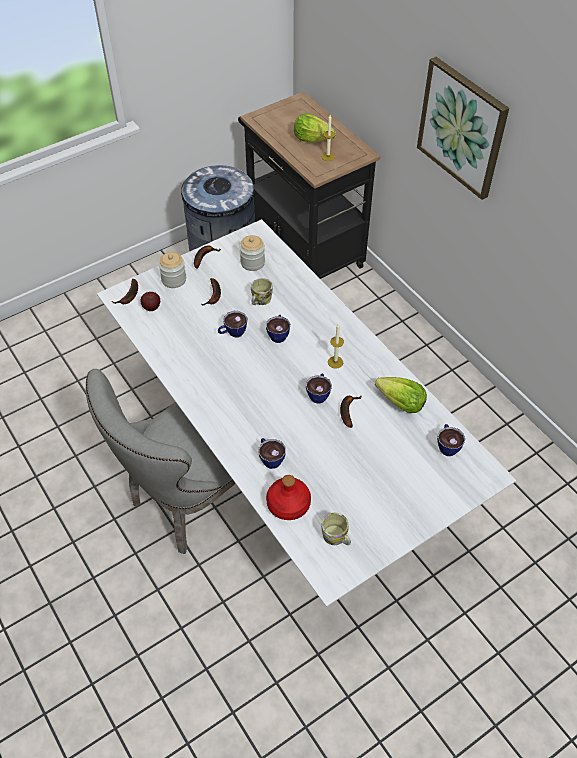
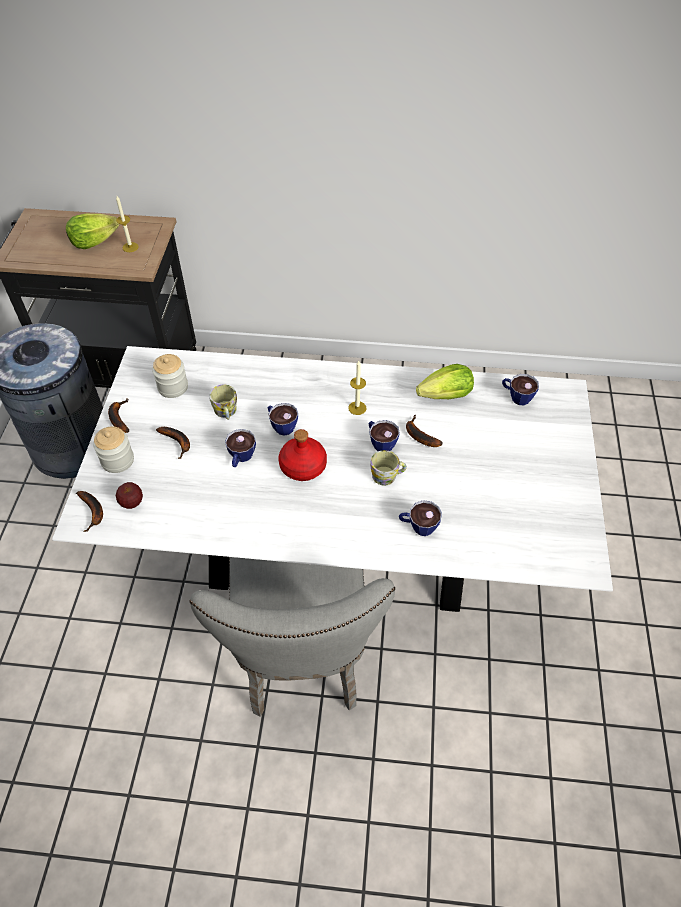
camera: 50 degrees left, 0 degrees up
(288, 504) = (483, 547): red bottle -> red bottle (303, 466)
(336, 537) = (547, 534): mug -> mug (387, 475)
(462, 128) = (279, 124): picture -> none

